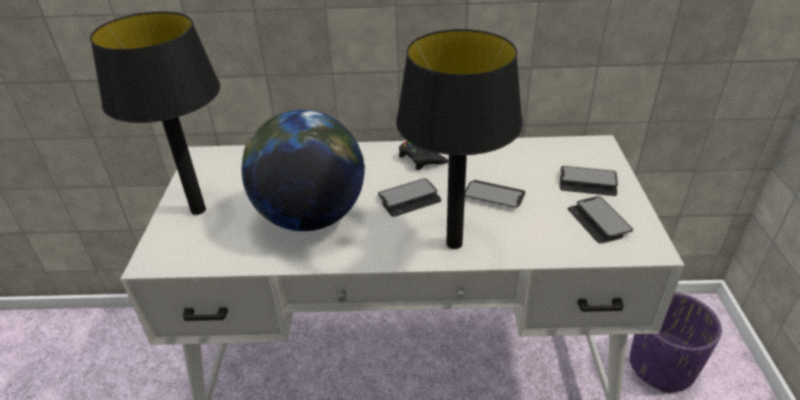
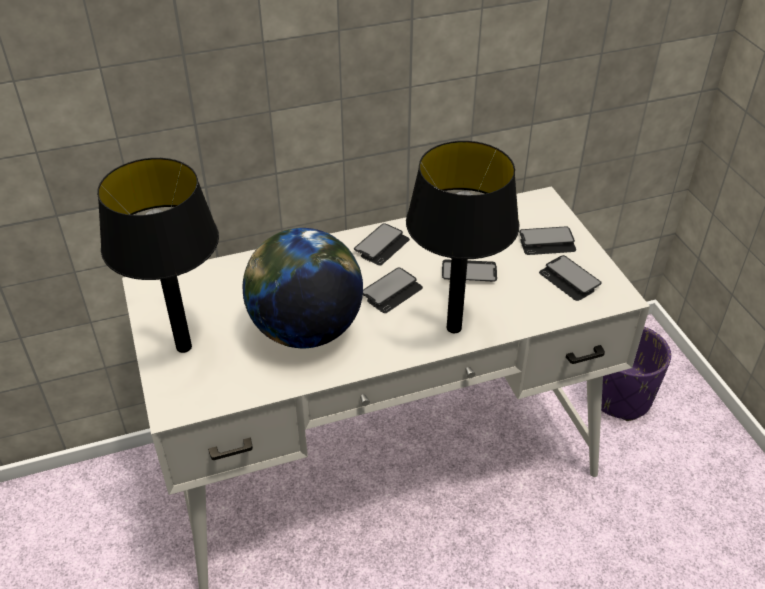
camera: 20 degrees left, 5 degrees up
(421, 158) = (382, 246): black game controller -> phone

